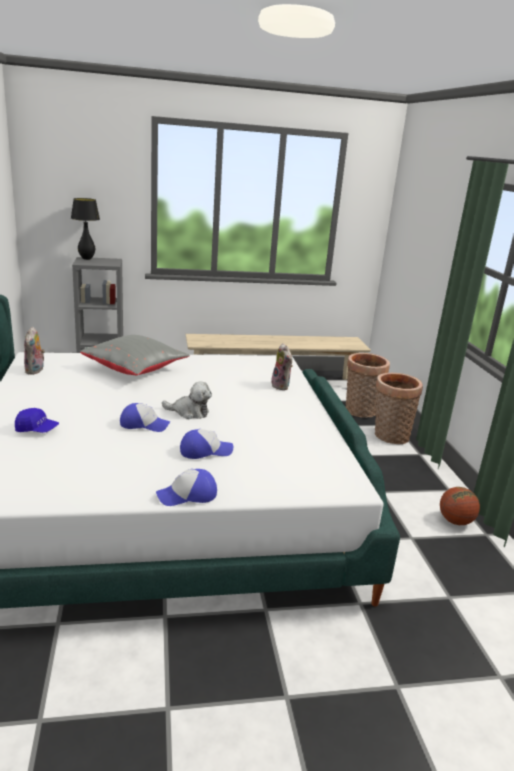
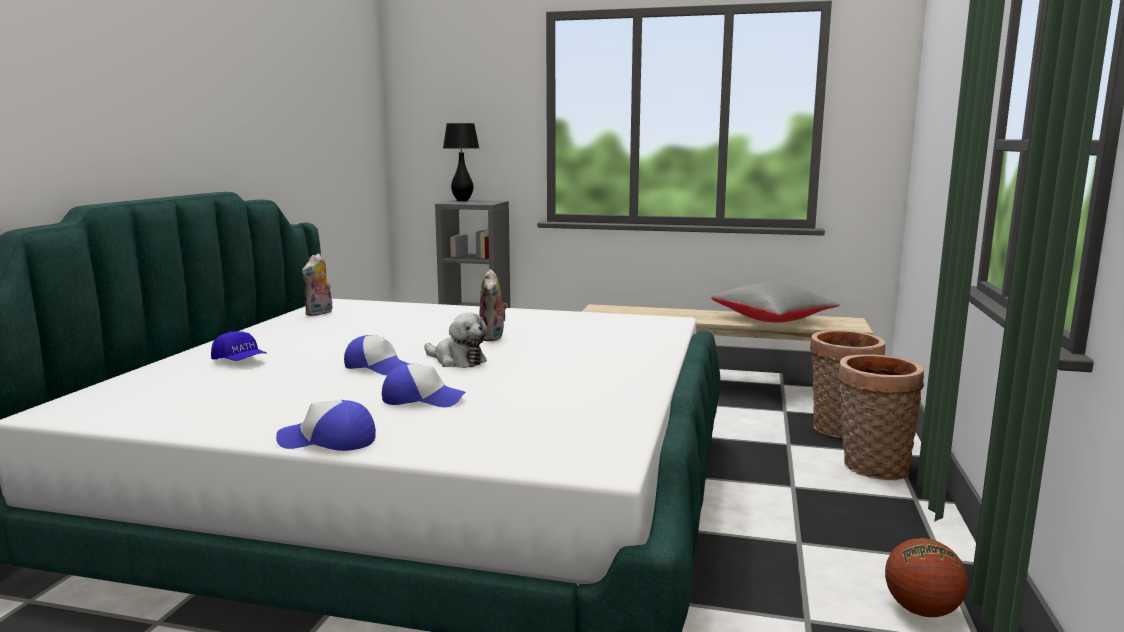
camera: 25 degrees right, 10 degrees down
(136, 369) = (445, 318): grey pillow -> grey pillow (773, 320)
(282, 386) = (635, 345): plush toy -> plush toy (493, 337)

